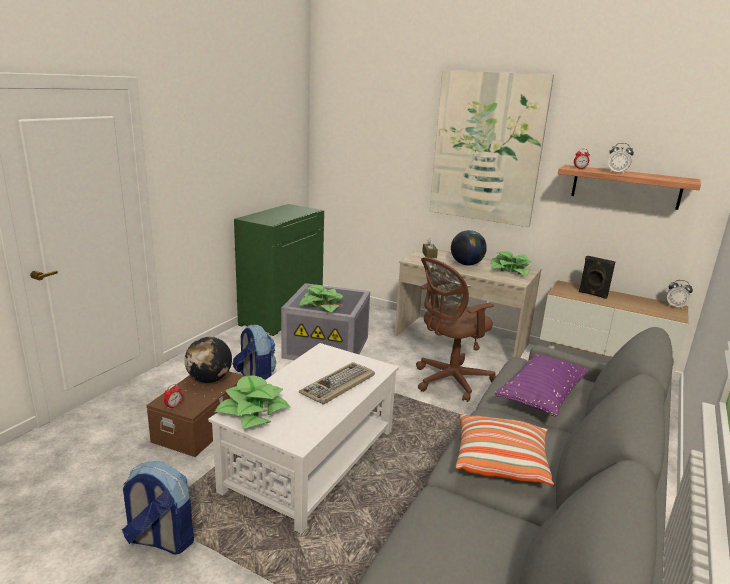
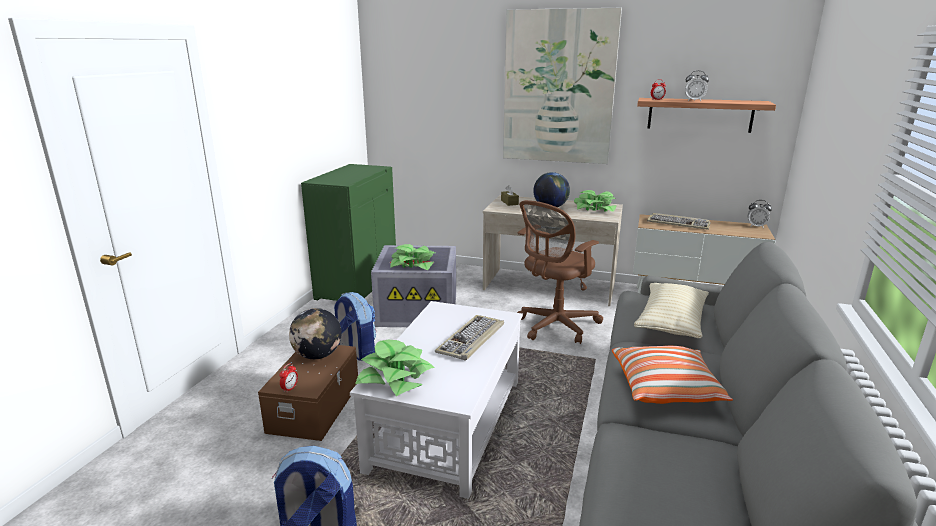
camera: 10 degrees left, 0 degrees up
(541, 395) = (671, 322): purple pillow -> beige pillow
(592, 294) = (678, 223): black speaker -> keyboard

